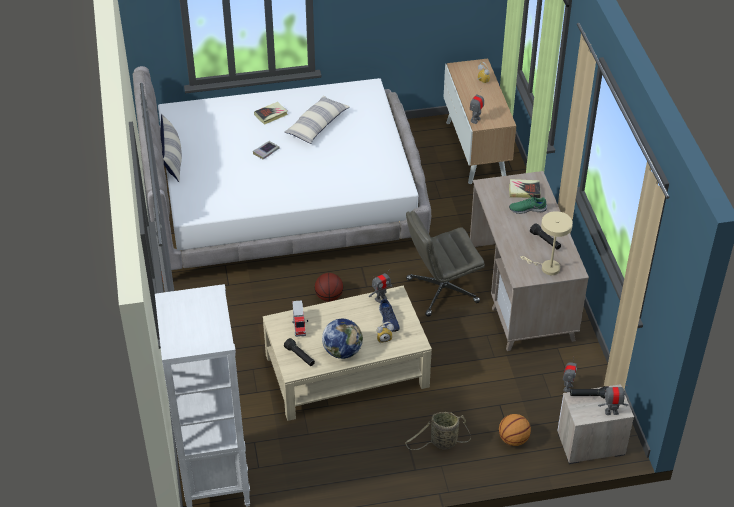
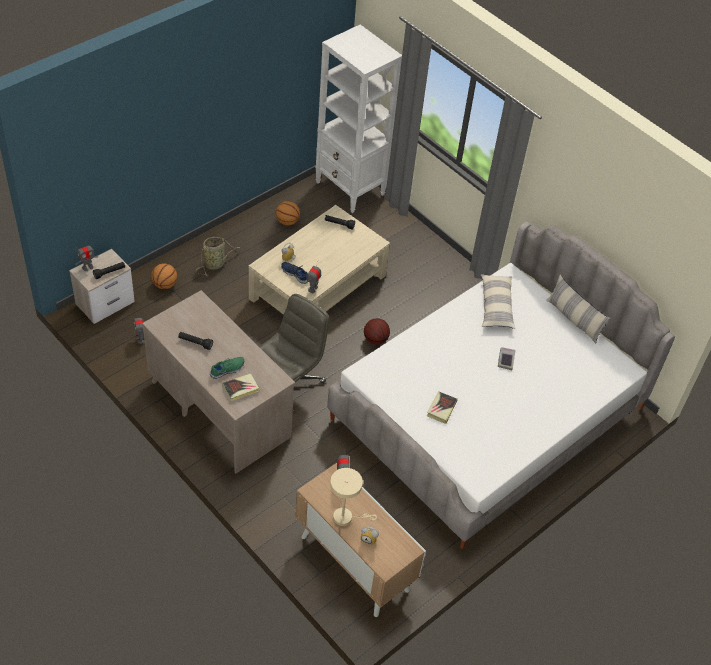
camera: 145 degrees right, 5 degrees up
(271, 115) = (539, 403): book -> book (441, 409)
(300, 326) = (357, 245): toy truck -> none
(317, 125) = (487, 409): pillow -> pillow (495, 306)
(324, 463) = (287, 221): none -> basketball
(342, 351) = (312, 239): globe -> none
(547, 267) = (181, 318): beige table lamp -> beige table lamp (346, 517)

